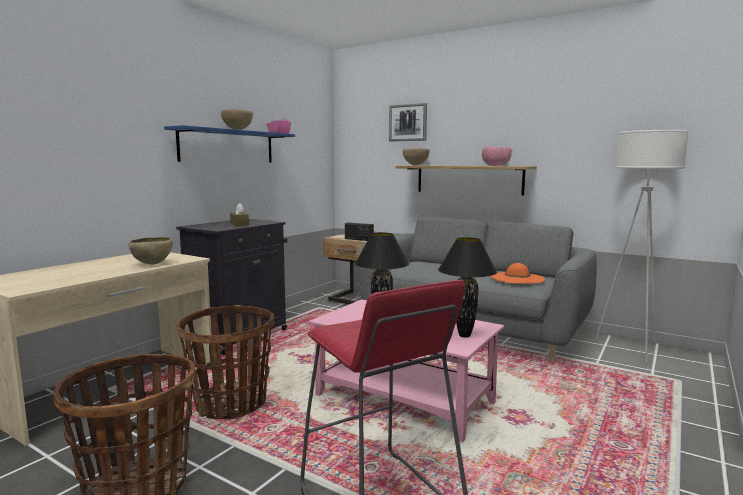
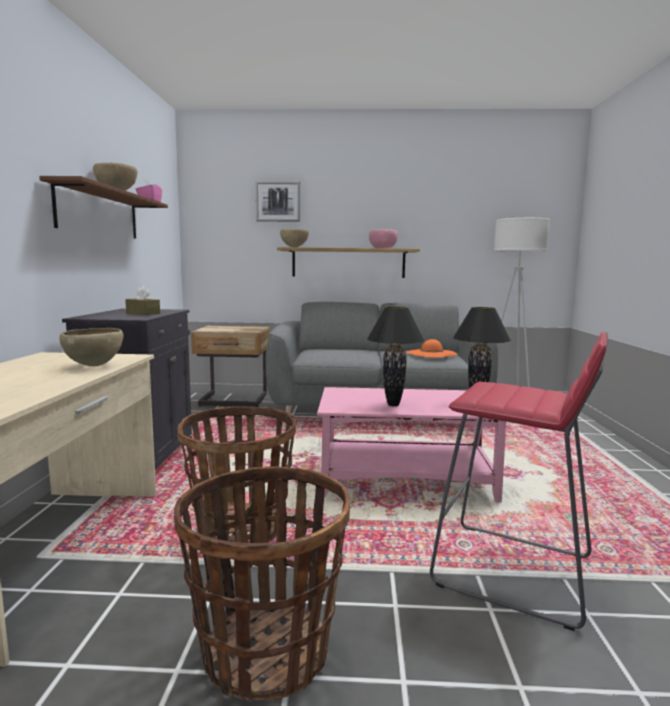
camera: 30 degrees left, 0 degrees up
(228, 146) = (99, 213): blue shelf -> brown shelf
(359, 239) = (237, 330): radio -> none

